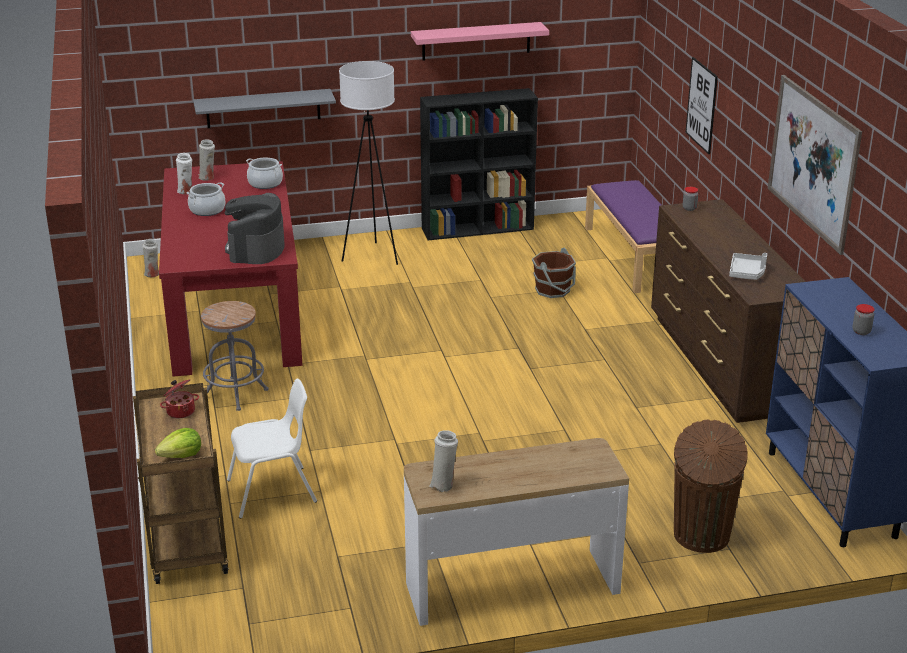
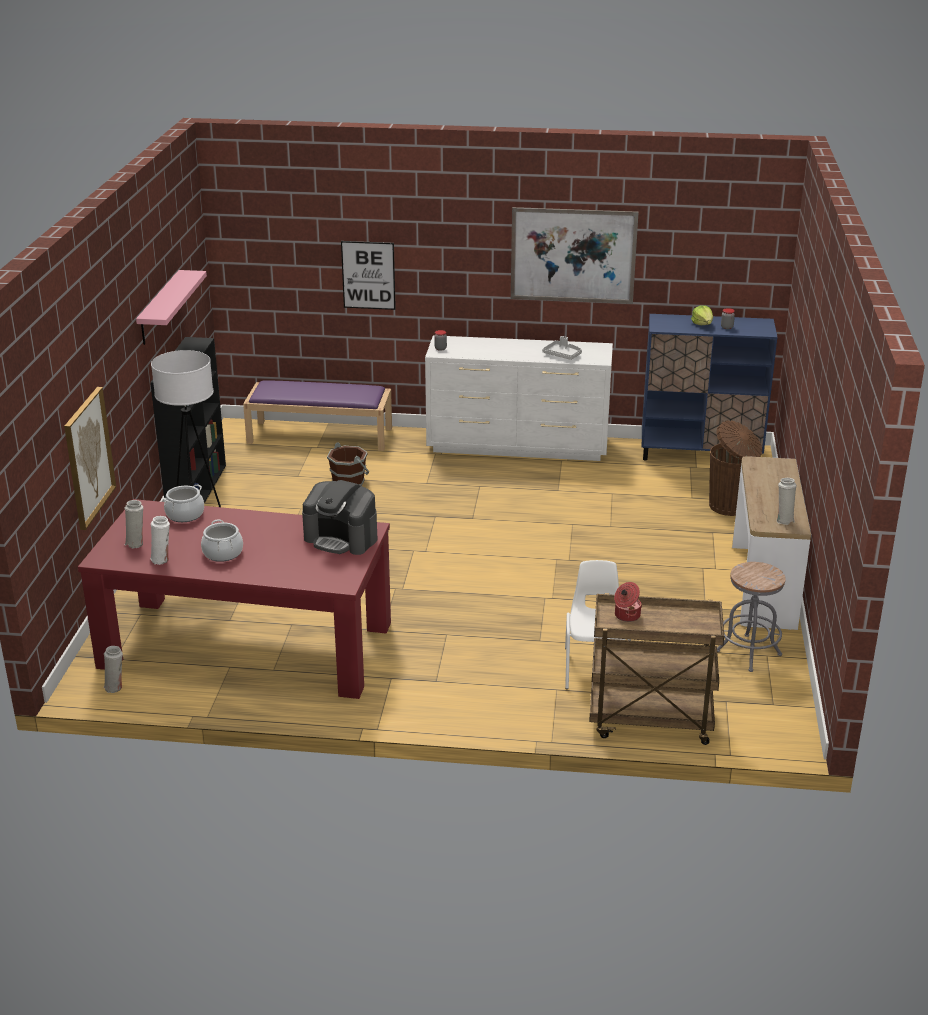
camera: 70 degrees left, 0 degrees up
(181, 455) = (700, 622): lettuce -> lettuce (702, 324)
(235, 393) = (418, 666): grey stool -> grey stool (748, 653)
(263, 108) = (88, 457): grey shelf -> picture
(721, 364) = (518, 446): brown dresser -> white dresser

